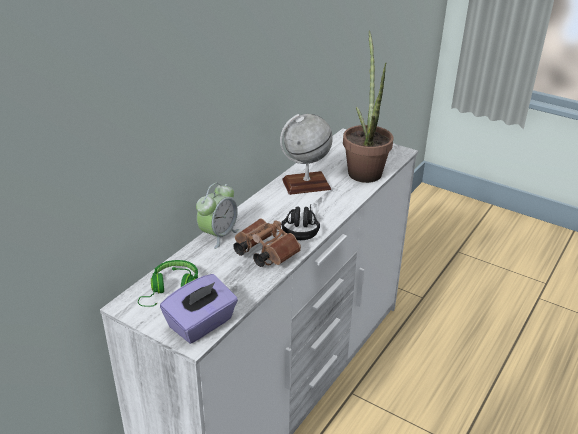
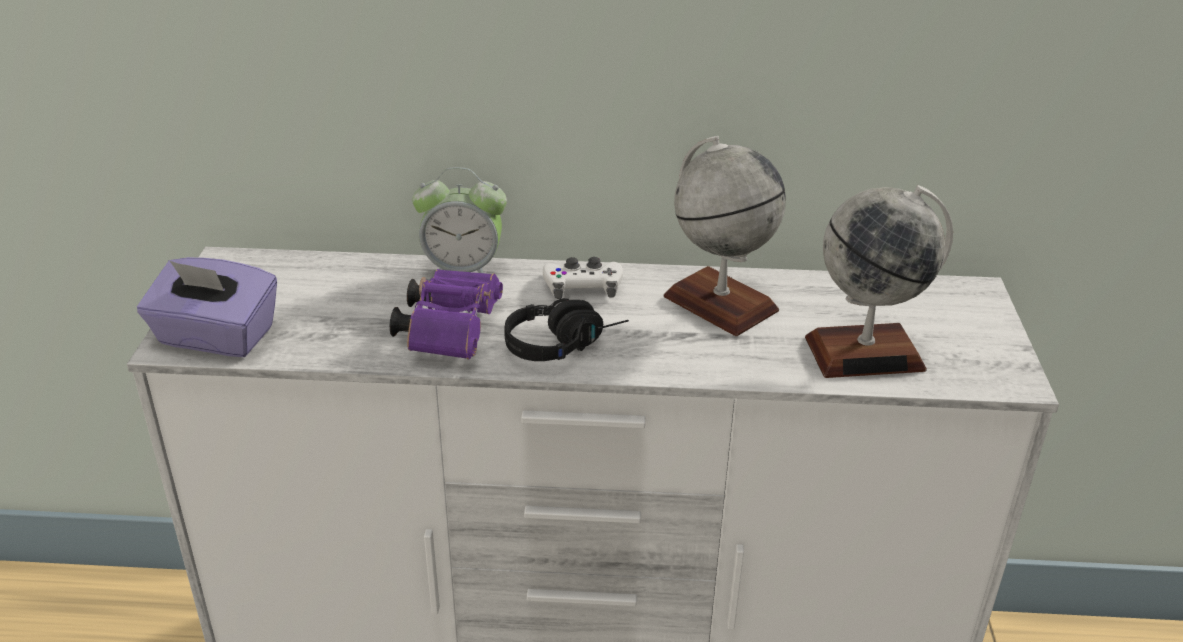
camera: 60 degrees right, 0 degrees up
(171, 290) = (284, 283): green headphones -> none
(262, 209) = (583, 286): none -> white game controller
(263, 252) = (451, 330): brown binoculars -> purple binoculars
(364, 170) = (864, 353): potted plant -> globe

